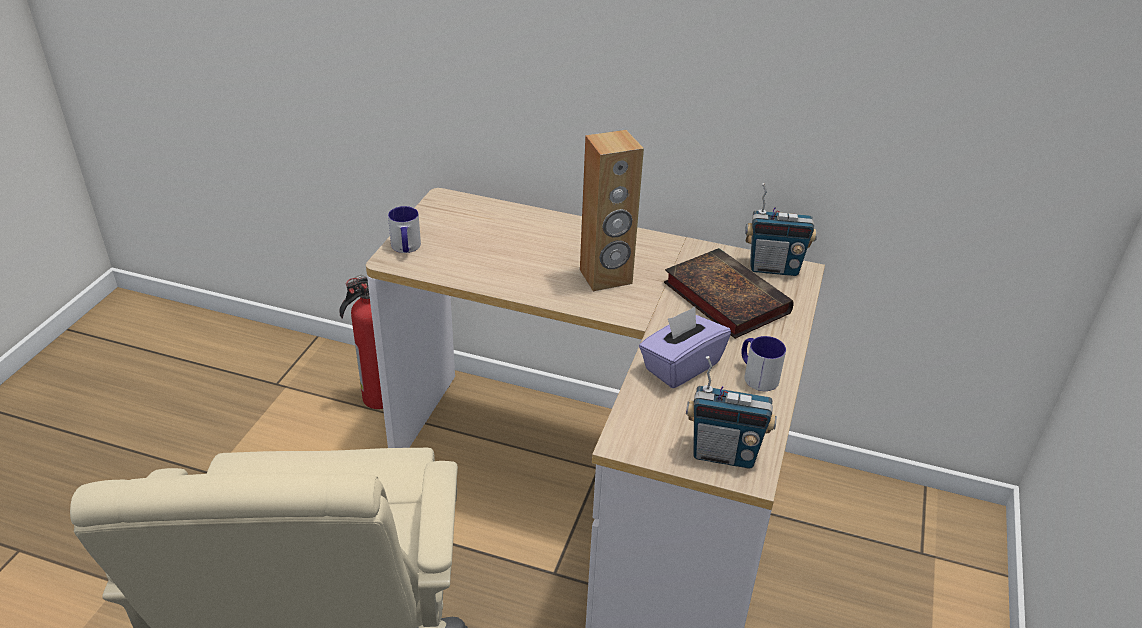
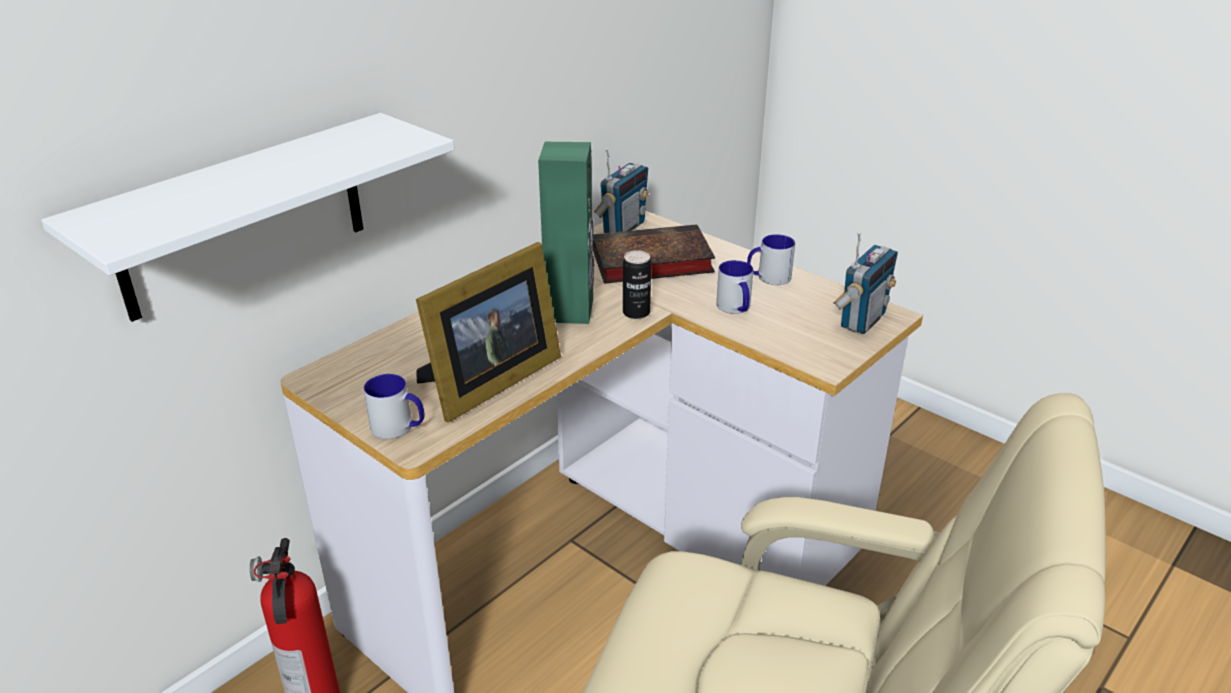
camera: 65 degrees left, 5 degrees down
(439, 70) = (242, 216): none -> white shelf
(479, 267) = (488, 382): none -> picture frame
(606, 277) = (570, 311): brown speaker -> green speaker
(629, 311) = (636, 313): none -> can
(680, 366) = (735, 308): purple tissue box -> mug

